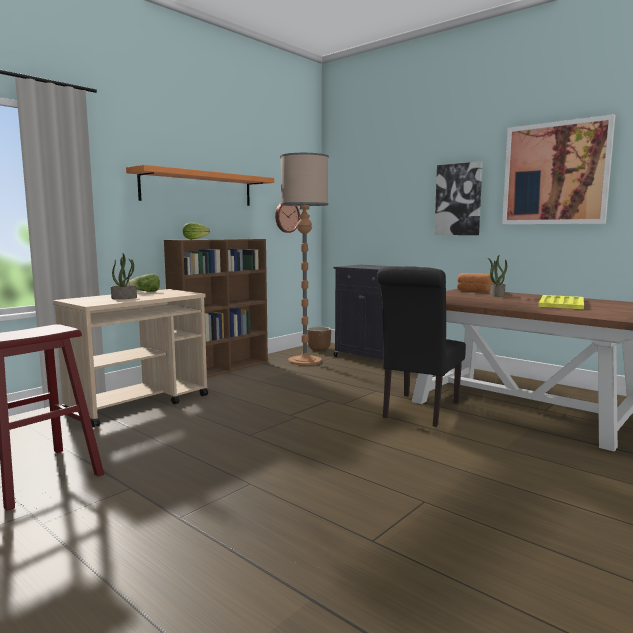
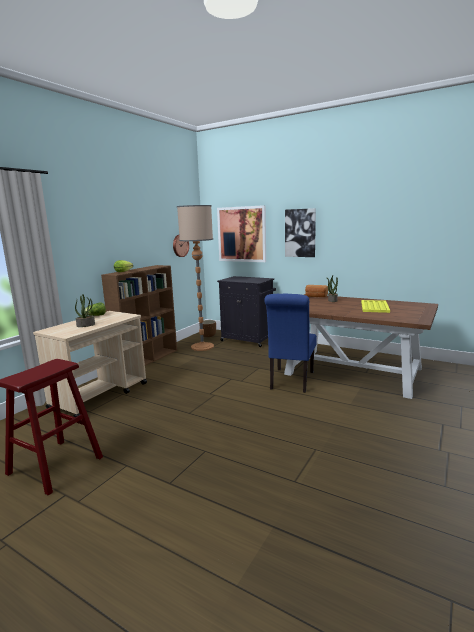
camera: 10 degrees left, 5 degrees up
(198, 188) = (121, 234): orange shelf -> none
(418, 411) = (291, 381): black chair -> blue chair
(555, 173) = (363, 218): picture -> picture (241, 234)

